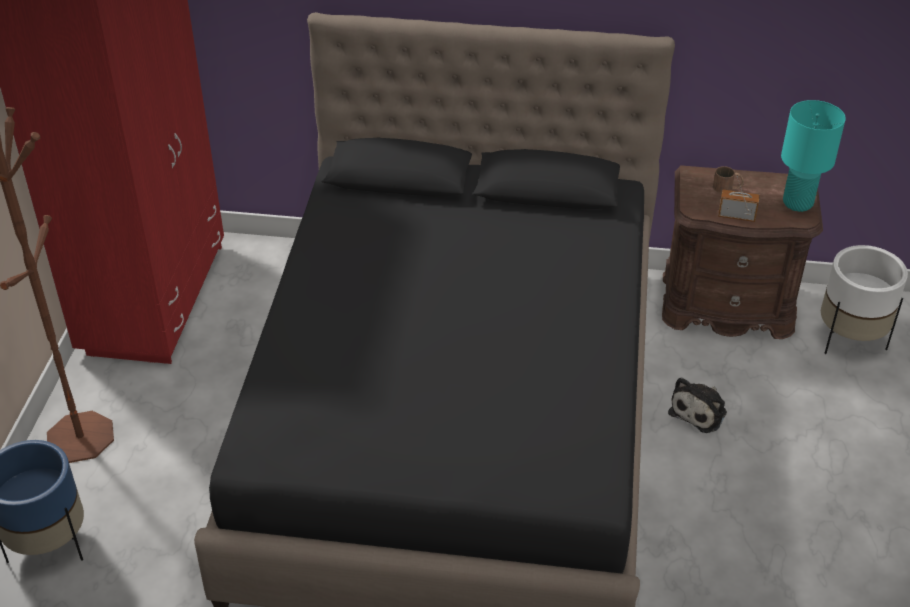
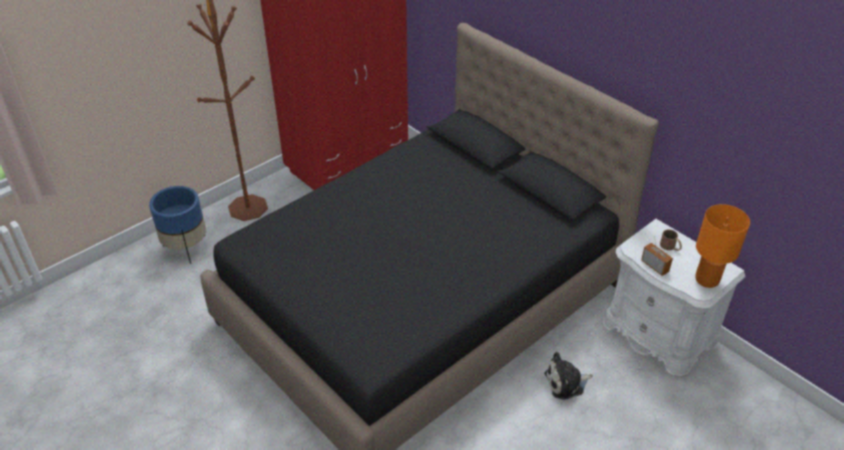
camera: 40 degrees right, 0 degrees up
(728, 308) = (656, 335): brown nightstand -> white nightstand
(797, 206) = (706, 282): turquoise table lamp -> orange table lamp
(849, 339) = (721, 402): white planter -> none

